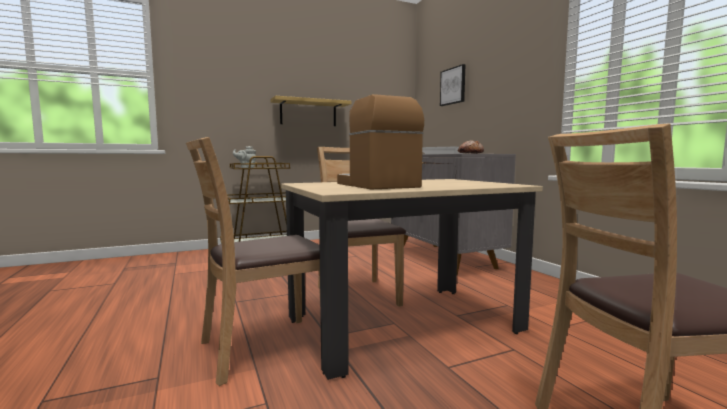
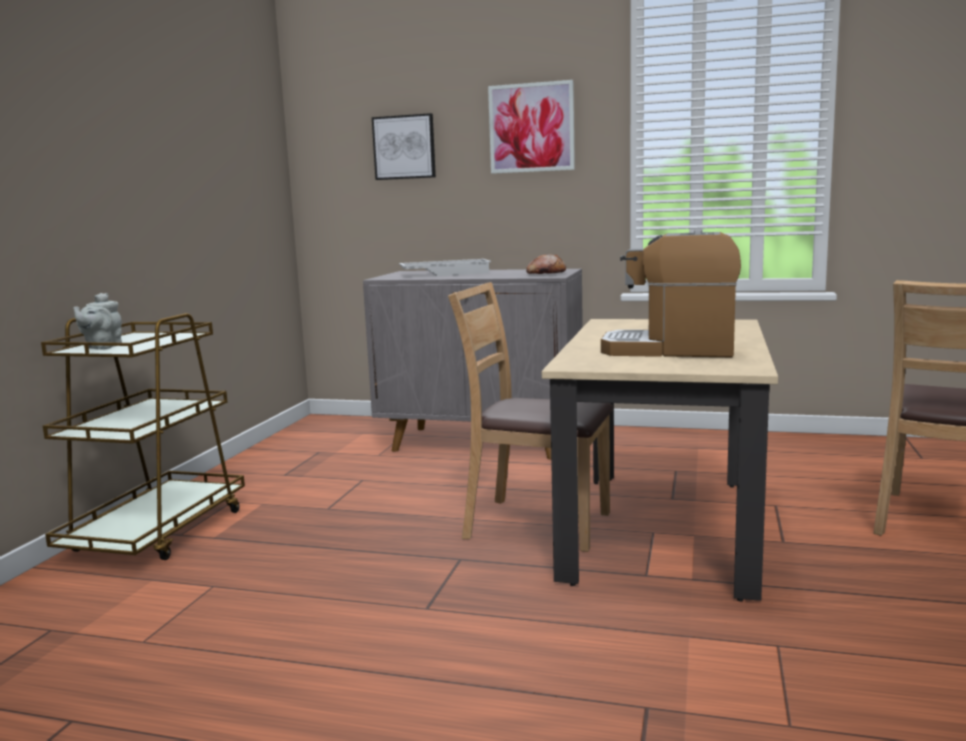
camera: 50 degrees left, 5 degrees up
(263, 347) = (633, 620): brown chair -> none
(308, 113) = (152, 198): shelf -> none
(509, 62) = (531, 128): none -> picture

